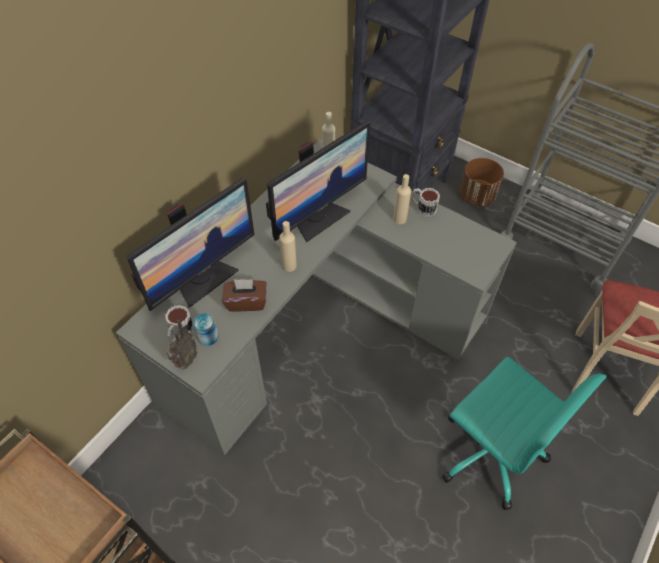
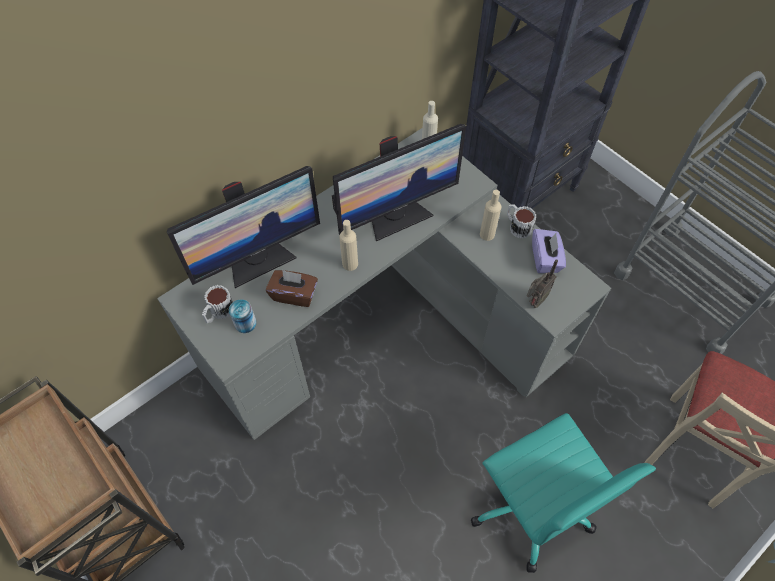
camera: 15 degrees right, 5 degrees up
(185, 362) = (215, 345): radio -> radio (534, 301)
(455, 229) = (545, 259): none -> purple tissue box
(477, 196) = (606, 214): brown planter -> none

